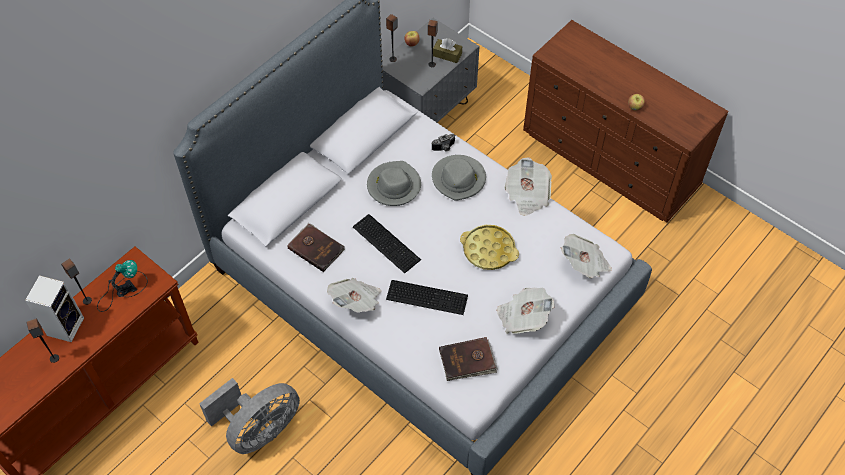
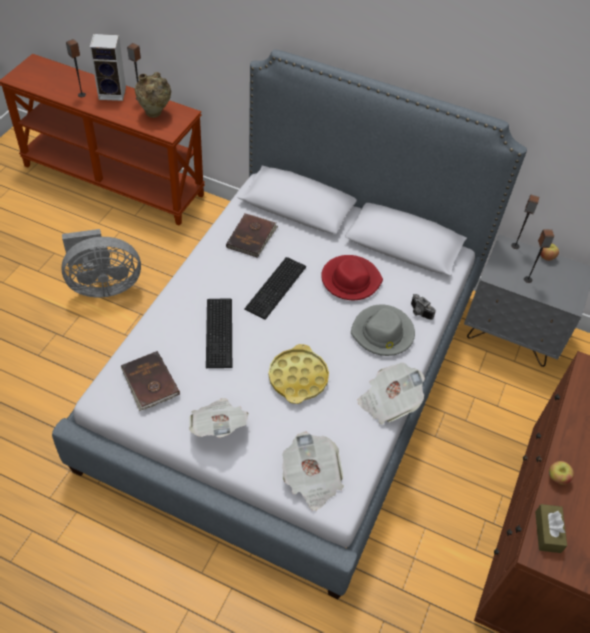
camera: 70 degrees right, 5 degrees down
(122, 289) = (155, 114): table lamp -> beige vase
(259, 429) = (103, 285): grey fan -> grey fan turned 45 degrees counterclockwise
(356, 301) = (199, 279): newspaper -> none
(393, 185) = (350, 280): grey hat -> red hat
(447, 55) = (549, 290): brown tissue box -> brown tissue box (548, 532)

